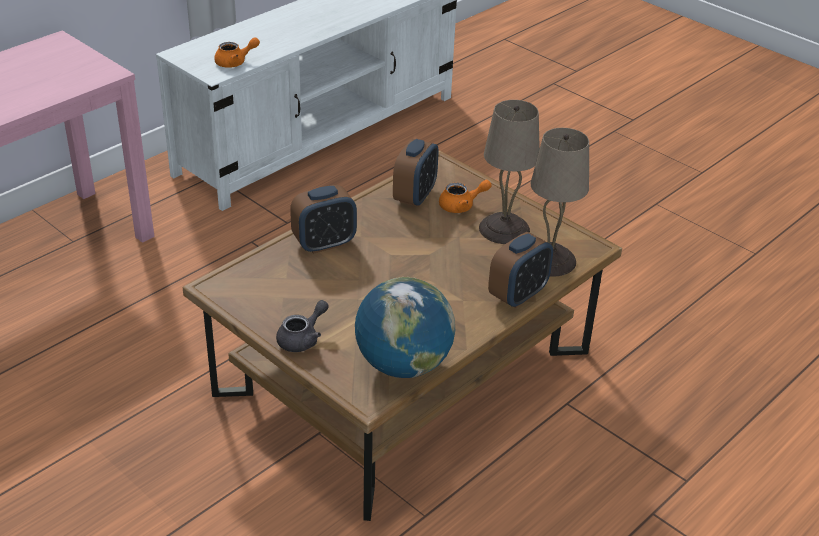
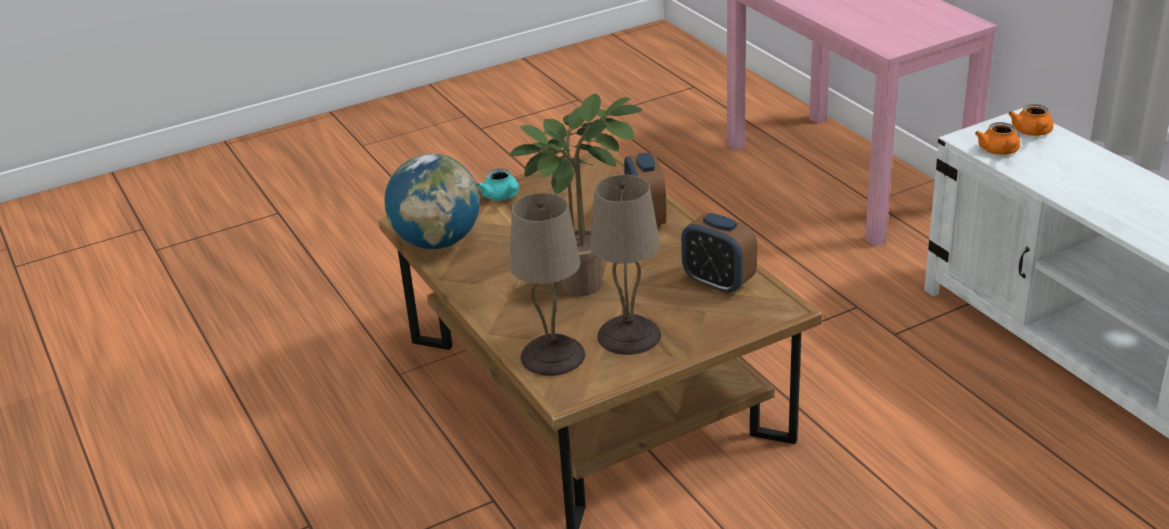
camera: 110 degrees right, 5 degrees down
(303, 339) = (502, 197): grey teapot -> turquoise teapot
(436, 262) = (585, 280): none -> potted plant
(461, 206) = (688, 312): orange teapot -> orange teapot (1032, 133)
(518, 295) = (502, 322): alarm clock -> none

